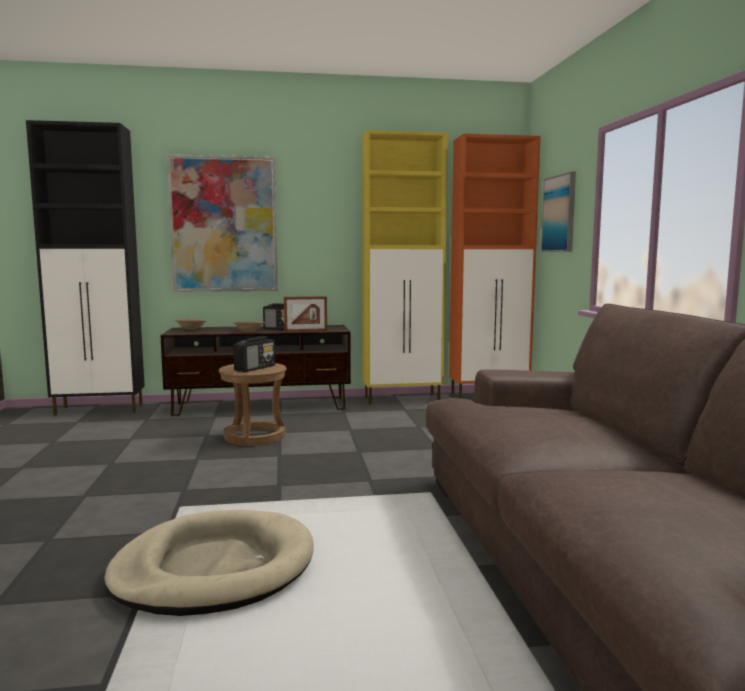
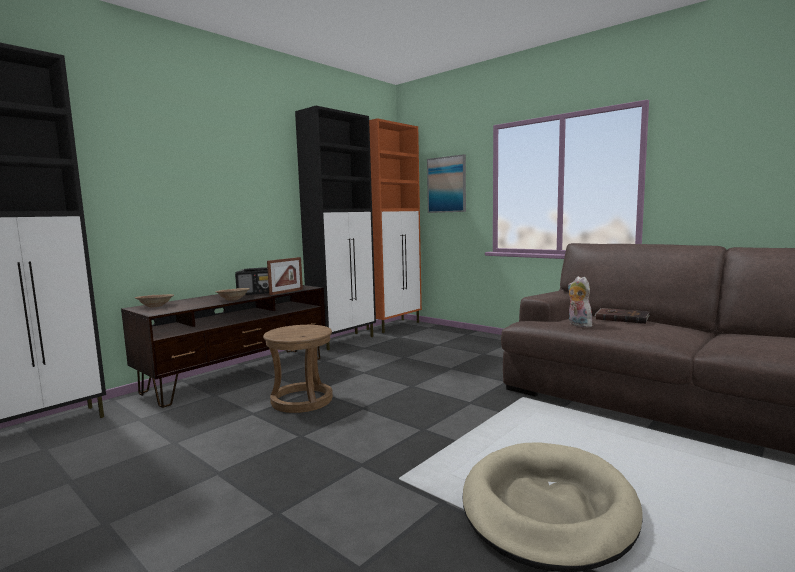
camera: 40 degrees left, 0 degrees up
(224, 224) = (171, 188): picture -> none
(255, 368) = (304, 332): radio -> none
(403, 399) = (344, 341): yellow cabinet -> black cabinet
(479, 411) = (578, 325): none -> plush toy
(562, 416) = (621, 318): none -> brown book

